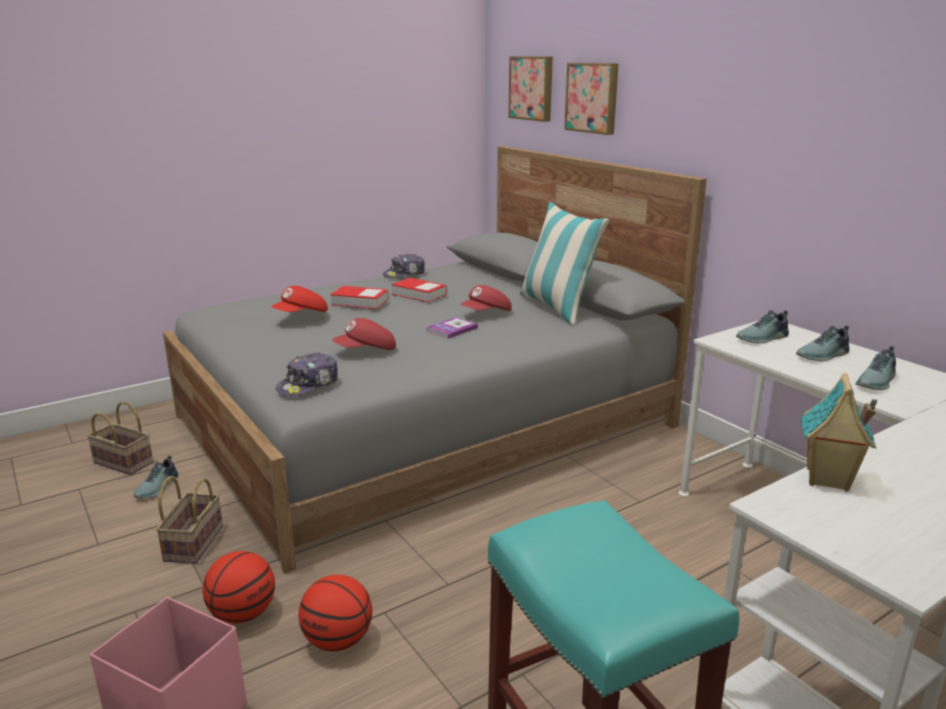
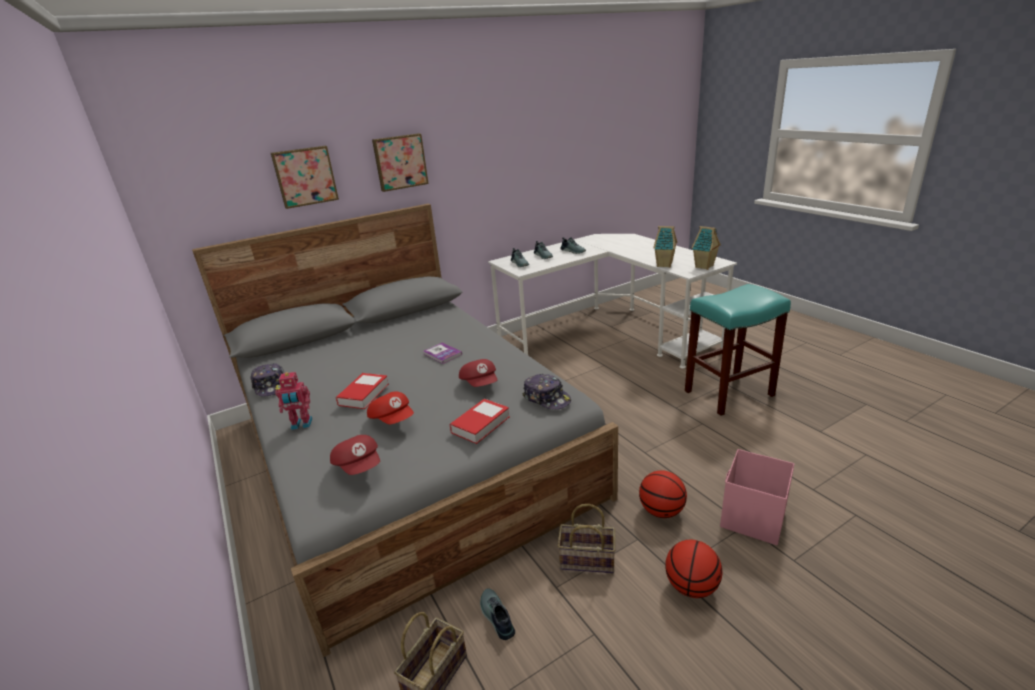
camera: 85 degrees left, 5 degrees up
(158, 487) = (496, 617): shoe -> shoe turned 135 degrees counterclockwise
(323, 291) = (301, 425): none -> toy robot
(338, 640) = (672, 466): basketball -> basketball (691, 586)
(419, 294) = (349, 371): book -> book (480, 425)
(486, 314) = (410, 344): red cap -> red cap (359, 466)
(532, 88) = (217, 185): picture -> picture (400, 162)
(557, 307) = (408, 321): pillow -> none
(839, 539) = (704, 267): none -> toy house

